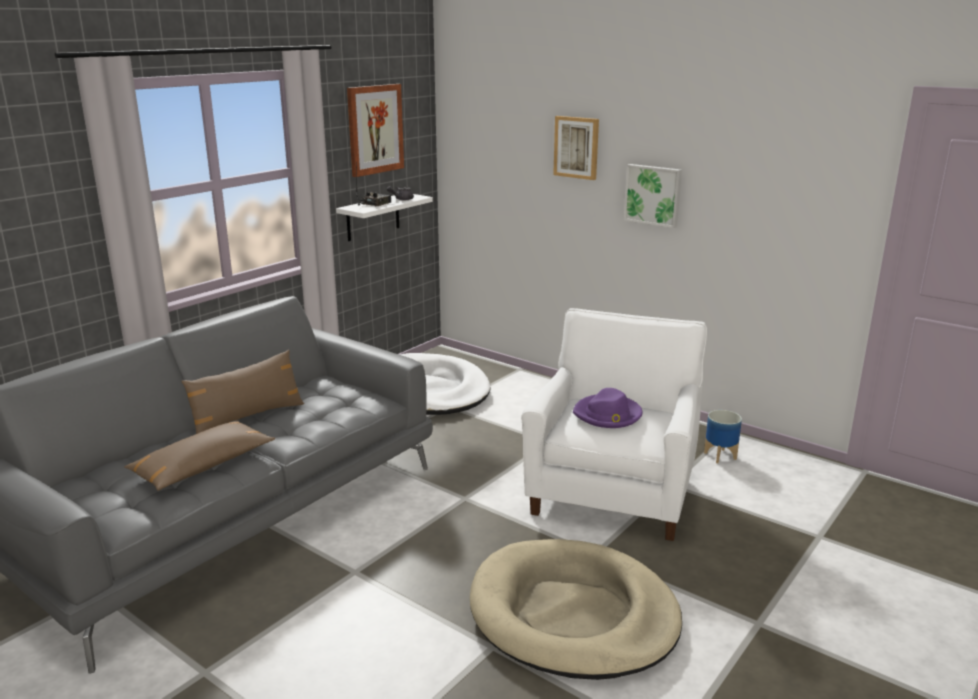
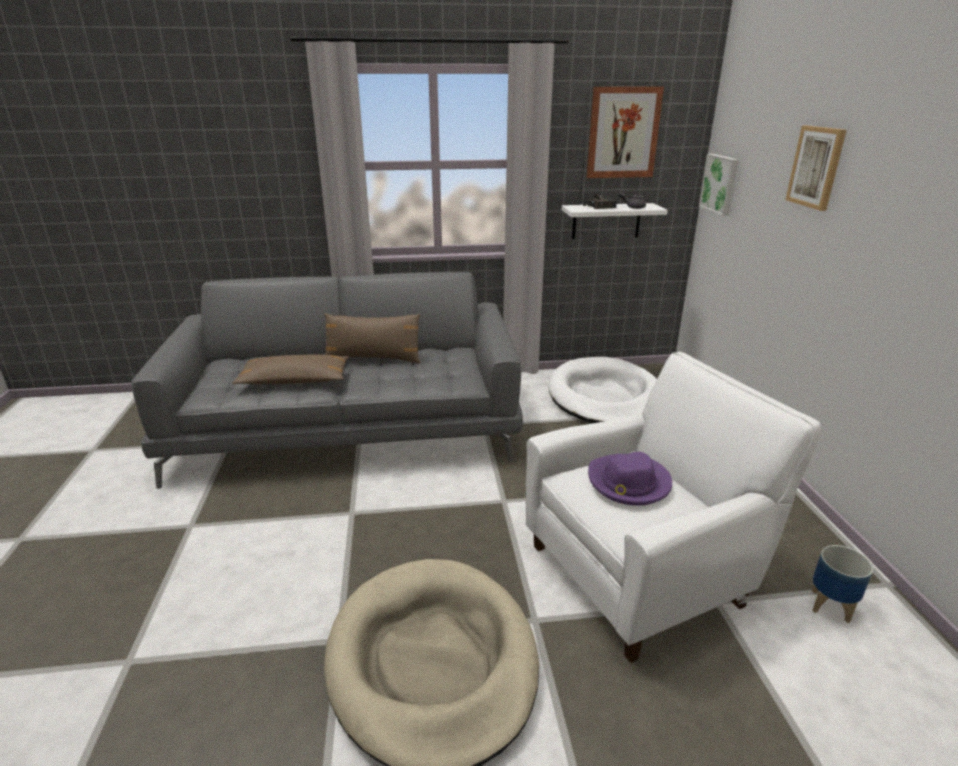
camera: 45 degrees right, 5 degrees up
(653, 195) = (882, 239): picture -> picture (720, 184)

